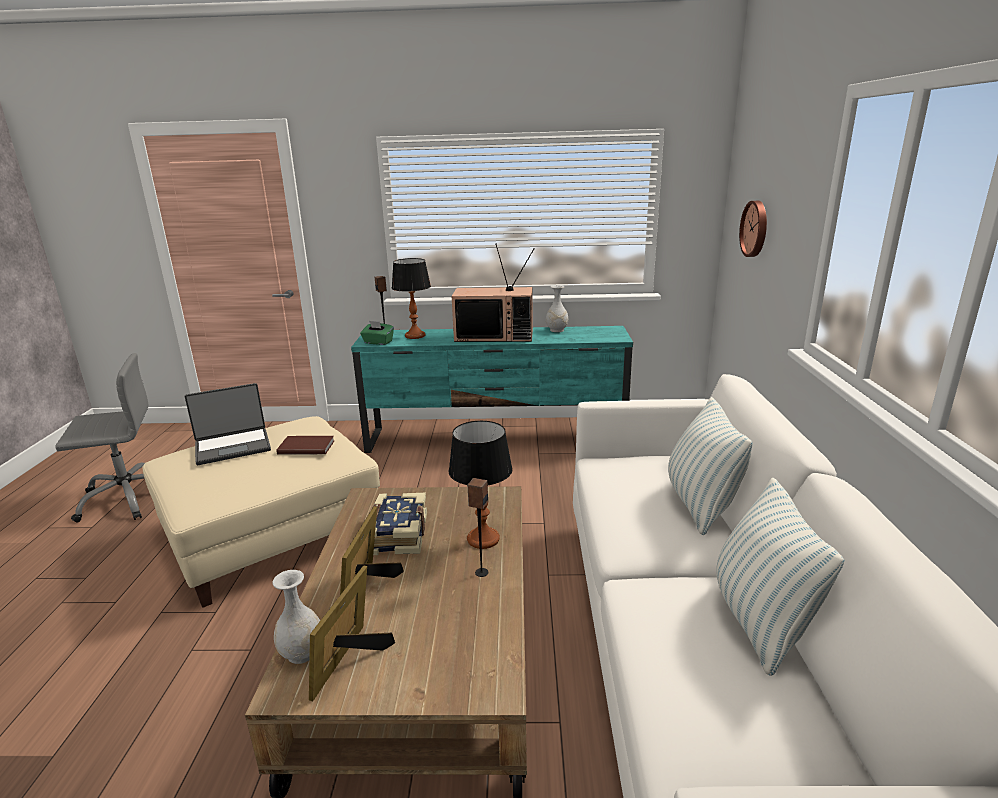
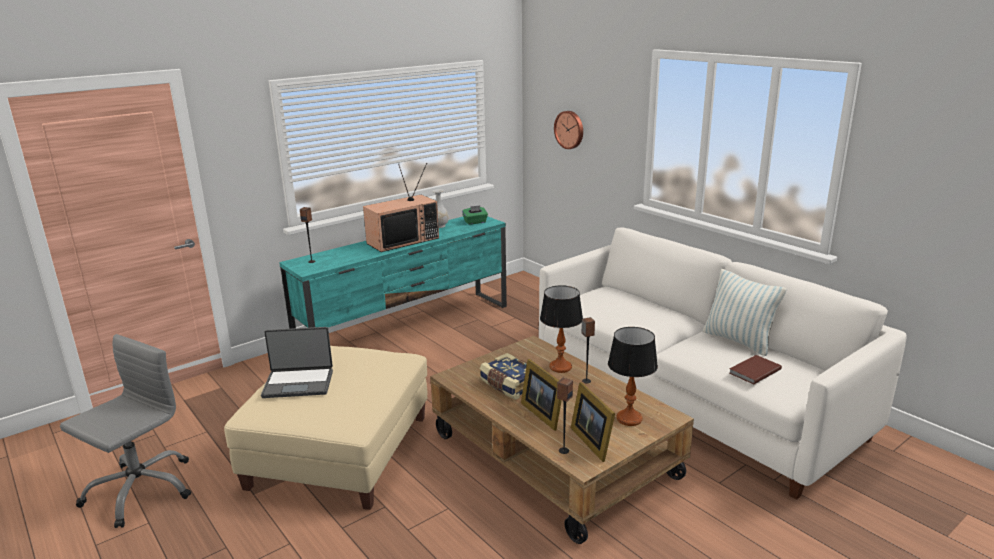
camera: 40 degrees left, 0 degrees up
(233, 447) = (298, 383): laptop -> laptop turned 60 degrees clockwise
(302, 652) = (563, 450): white vase -> speaker
(306, 447) = (361, 362): brown book -> brown book (753, 371)
(378, 342) = (318, 268): green tissue box -> green tissue box (475, 222)
(415, 336) = (337, 255): table lamp -> table lamp (628, 418)
(700, 505) = (652, 305): pillow -> none

